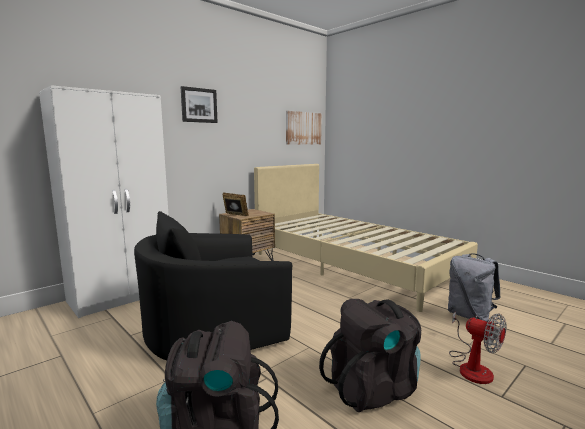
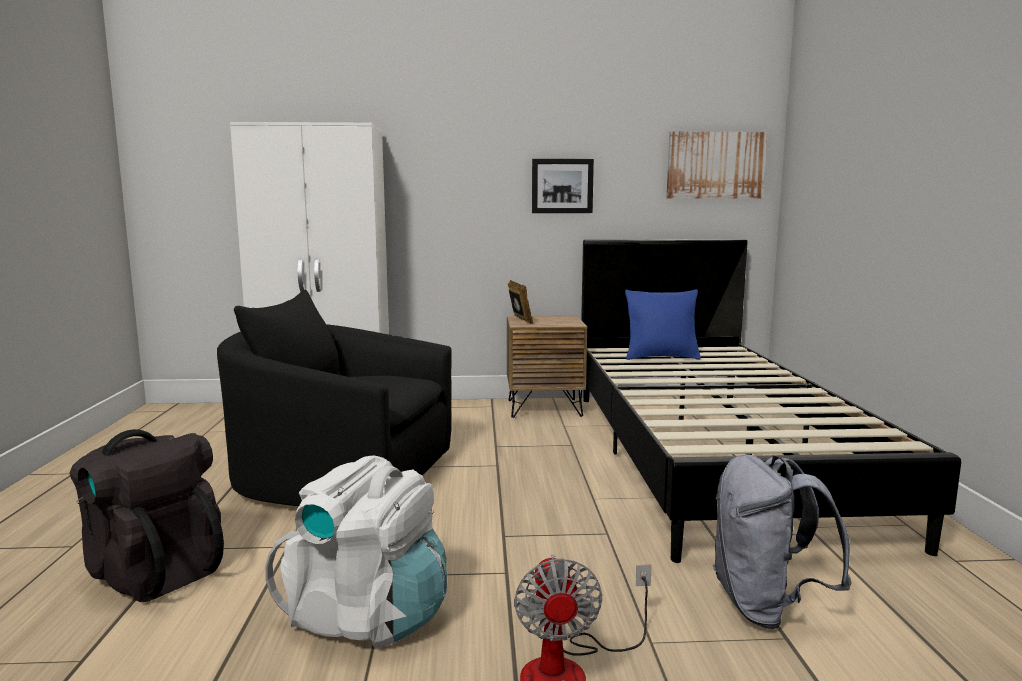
camera: 40 degrees right, 0 degrees up
(199, 105) = (479, 133): picture -> picture (562, 186)
(305, 224) = (661, 357): none -> blue pillow
(352, 265) = (710, 455): beige bed -> black bed
(373, 388) = (367, 616): black backpack -> white backpack

